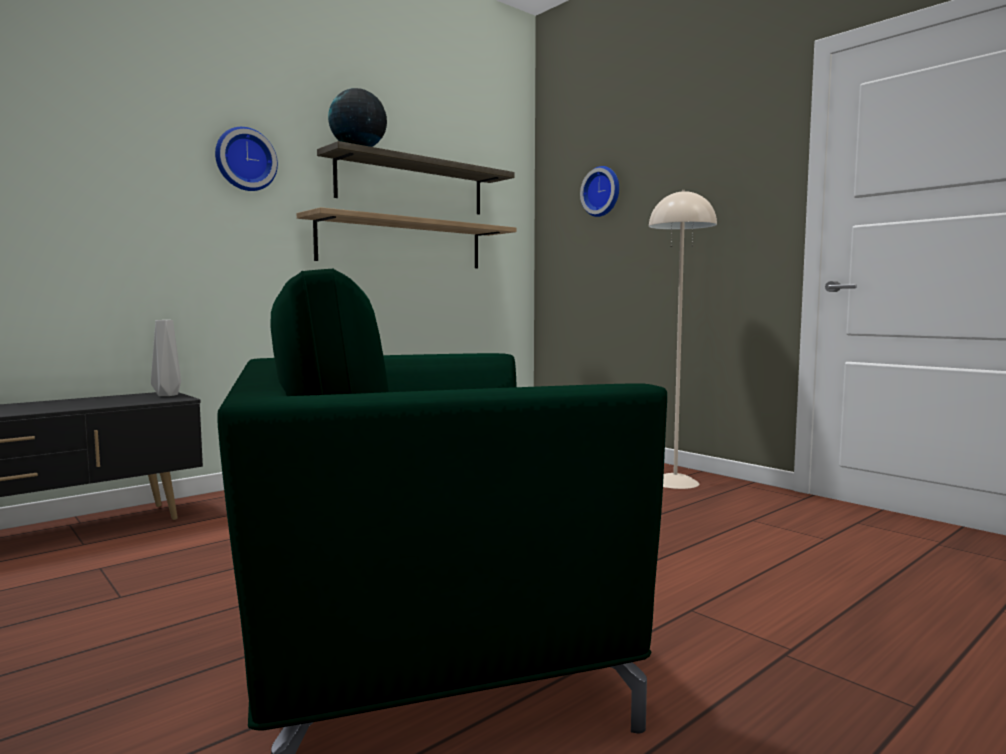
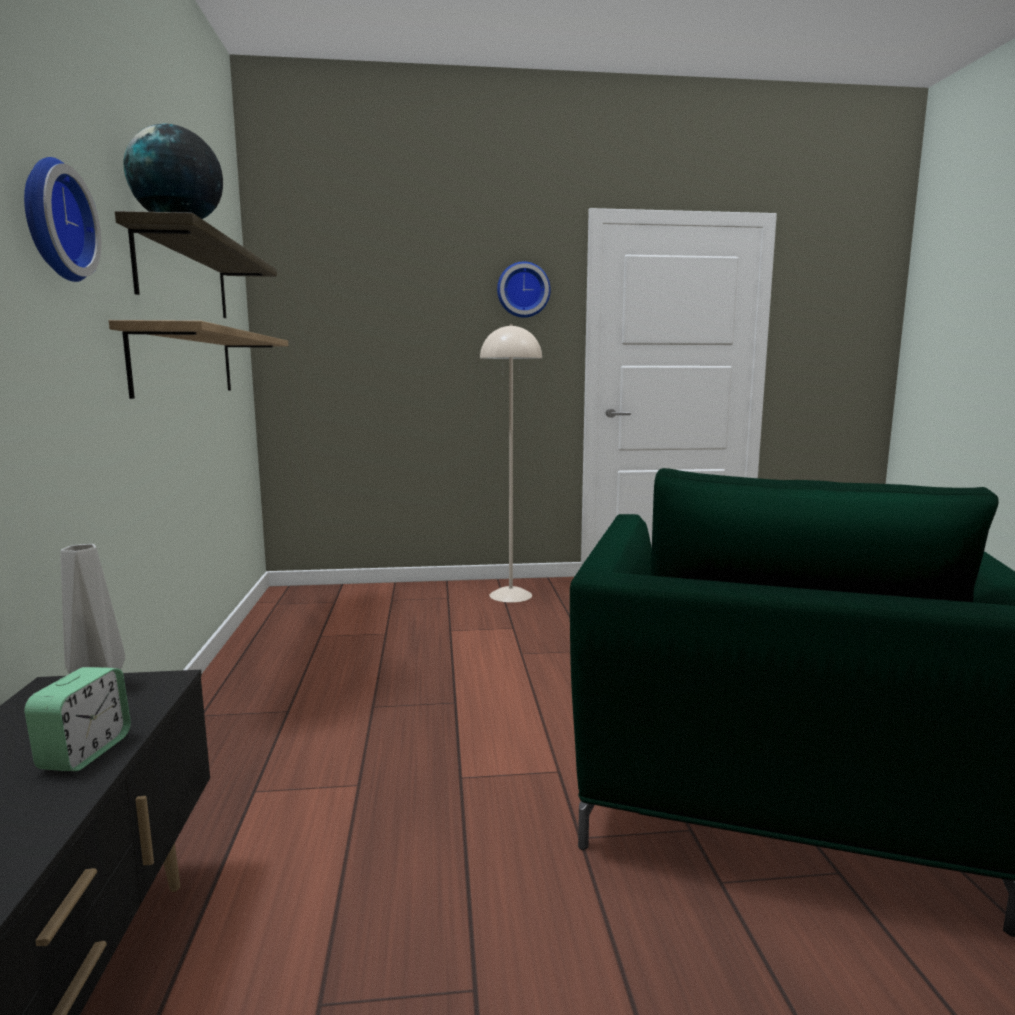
camera: 55 degrees left, 5 degrees up
(95, 404) = (85, 753): none -> alarm clock
(602, 192) = (362, 304): wall clock -> wall clock (523, 290)

